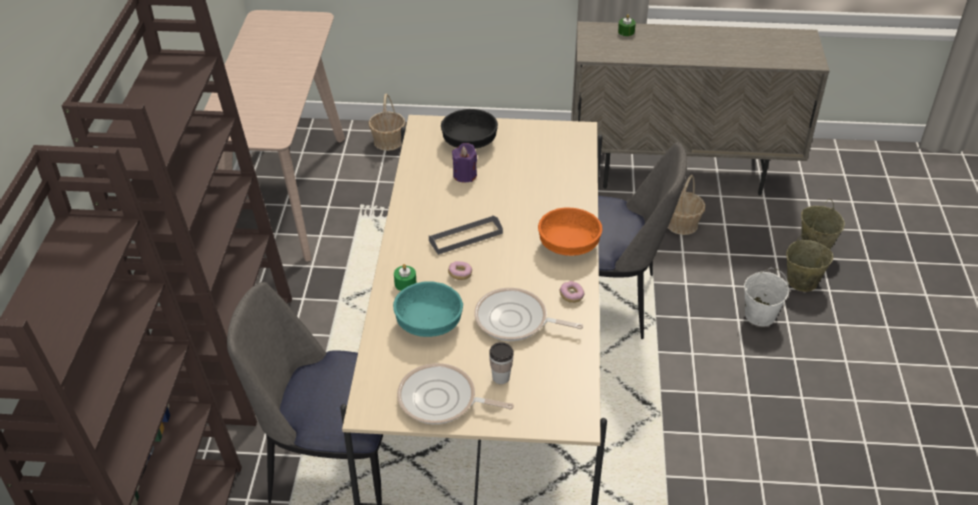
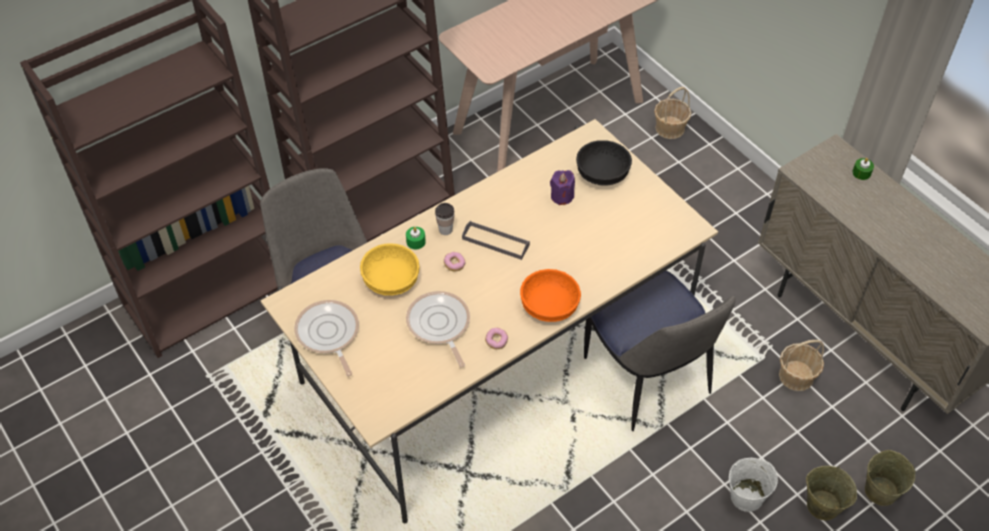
camera: 50 degrees right, 10 degrees up
(429, 324) = (390, 280): turquoise bowl -> yellow bowl
(501, 377) = (378, 352): cup -> cup (445, 230)

